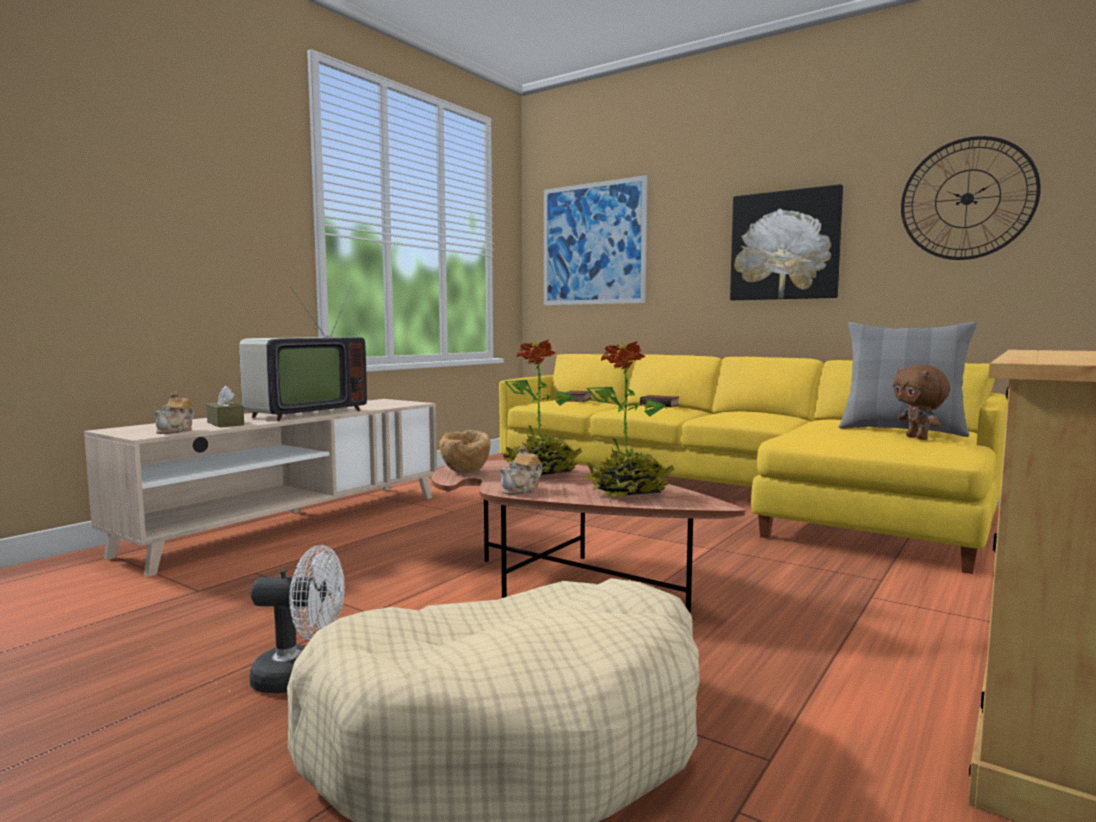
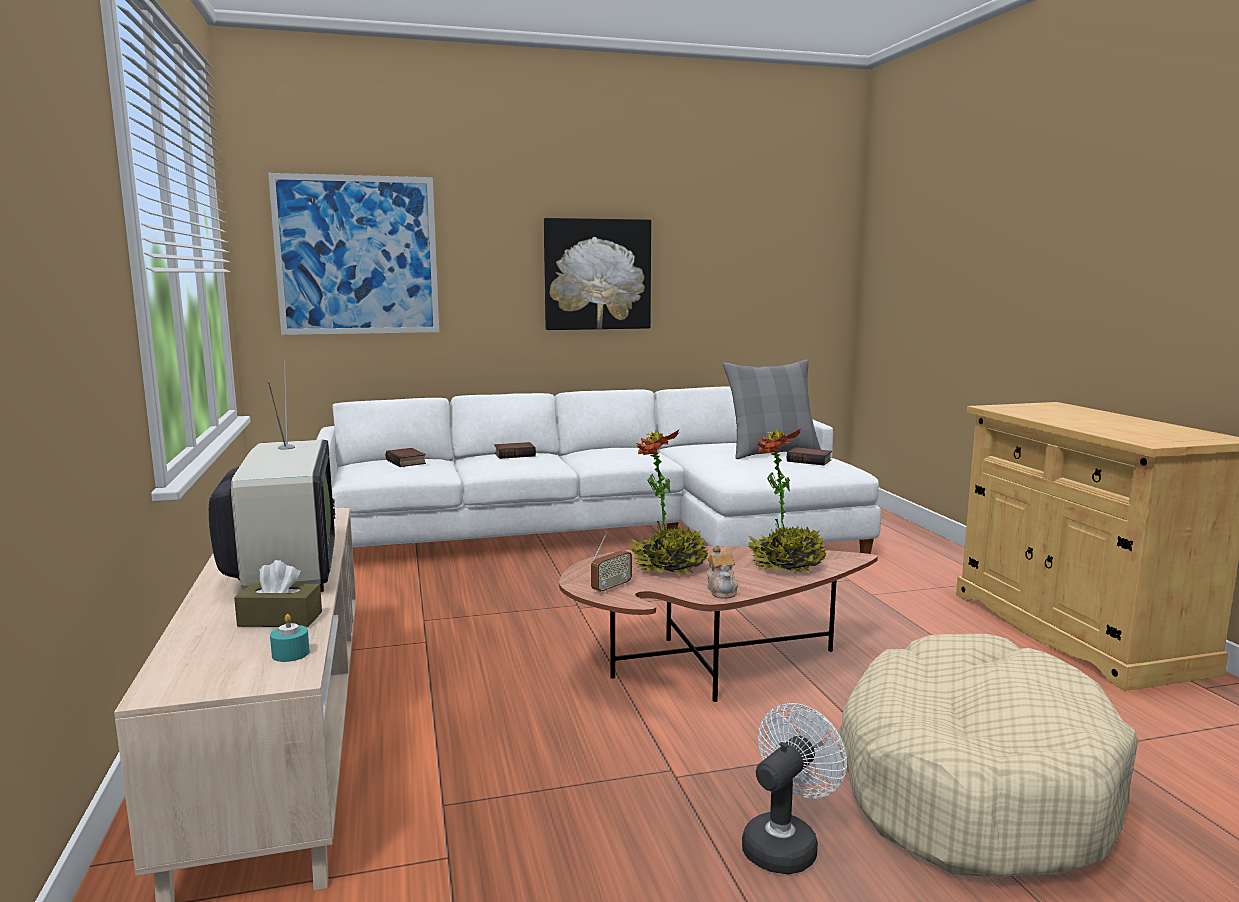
camera: 50 degrees left, 5 degrees up
(176, 431) = (290, 654): teapot -> turquoise candle
(466, 472) = (611, 588): brown bowl -> radio
(738, 494) = (612, 533): yellow sofa -> white sofa
(918, 438) = (810, 460): brown plush toy -> book
(967, 199) = (745, 245): wall clock -> none

